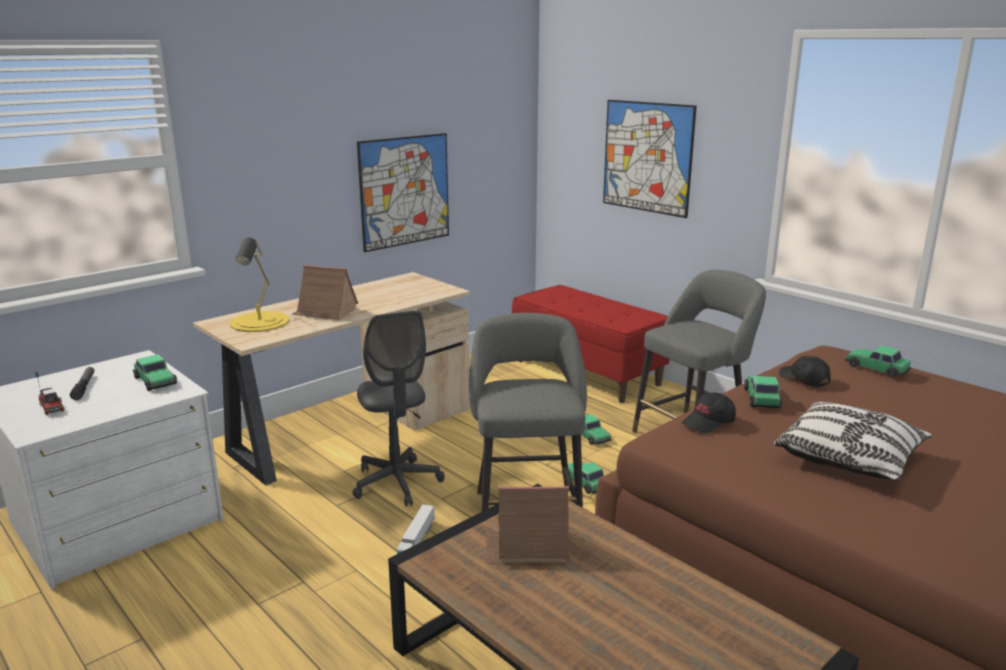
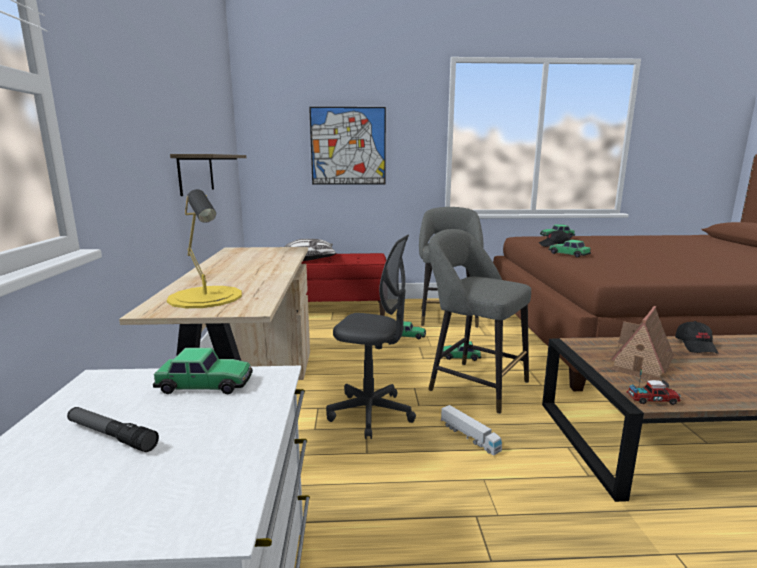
camera: 50 degrees left, 5 degrees down
(52, 408) = (137, 480): toy truck -> toy truck (653, 400)
(325, 312) = (244, 277): toy house -> none
(405, 191) = (196, 173): picture -> shelf
(709, 423) = (592, 266): black cap -> black cap (696, 346)
(849, 459) = (657, 261): pillow -> pillow (310, 259)

